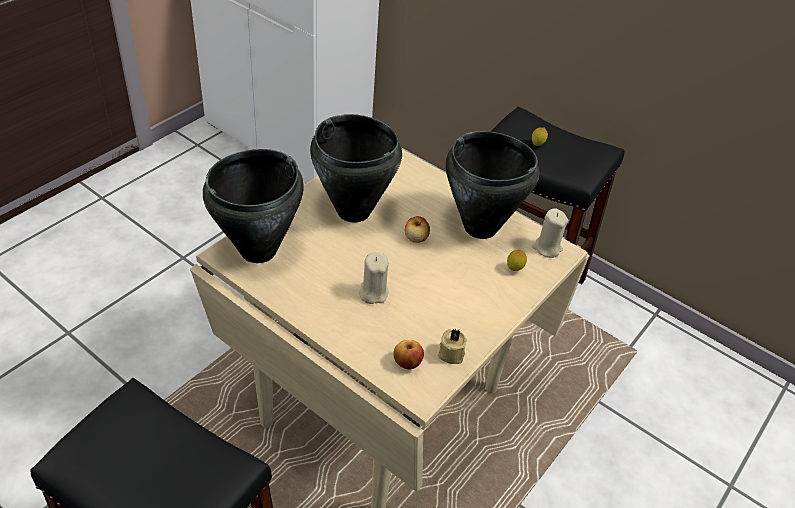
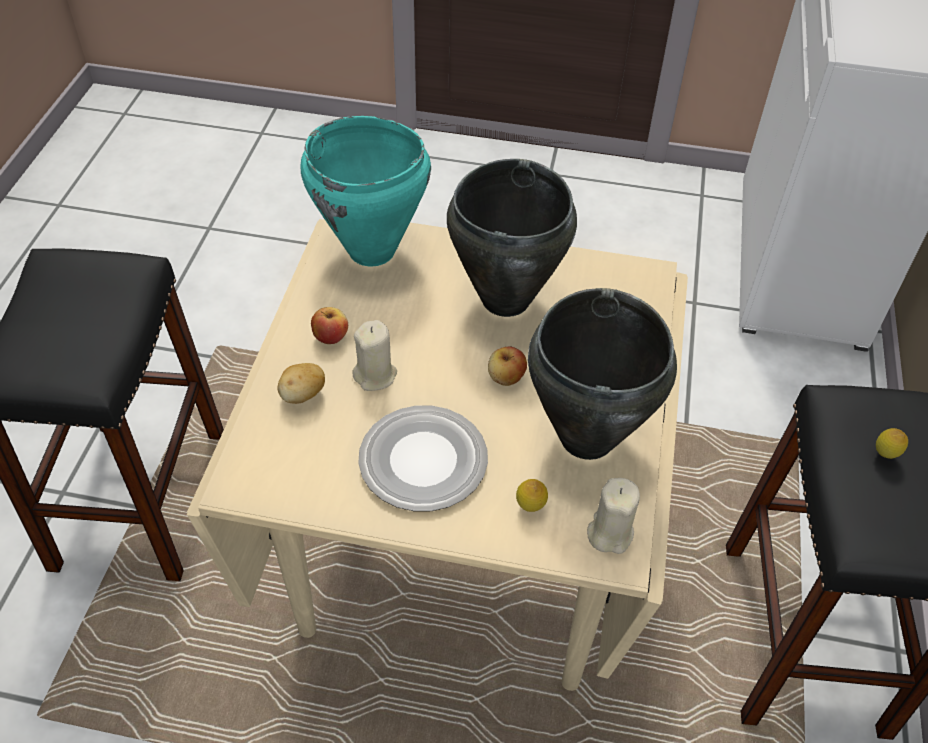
camera: 65 degrees right, 5 degrees up
(259, 250) = (372, 251): black cooking pot -> turquoise cooking pot
(365, 334) = (303, 395): none -> potato
(407, 362) = (280, 453): apple -> apple (330, 337)
(450, 353) = (323, 491): beige candle -> none
(455, 299) = (421, 460): none -> plate

